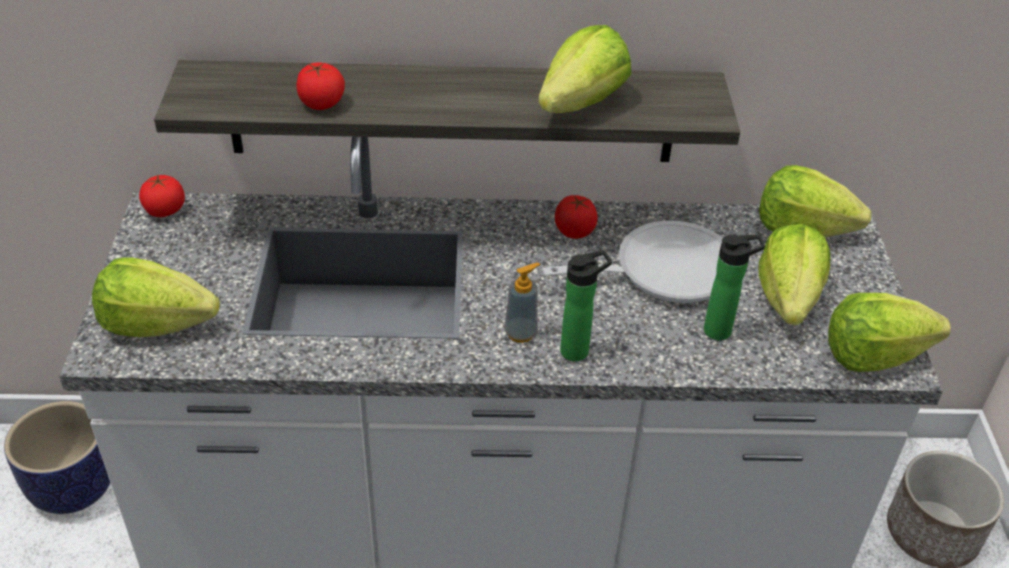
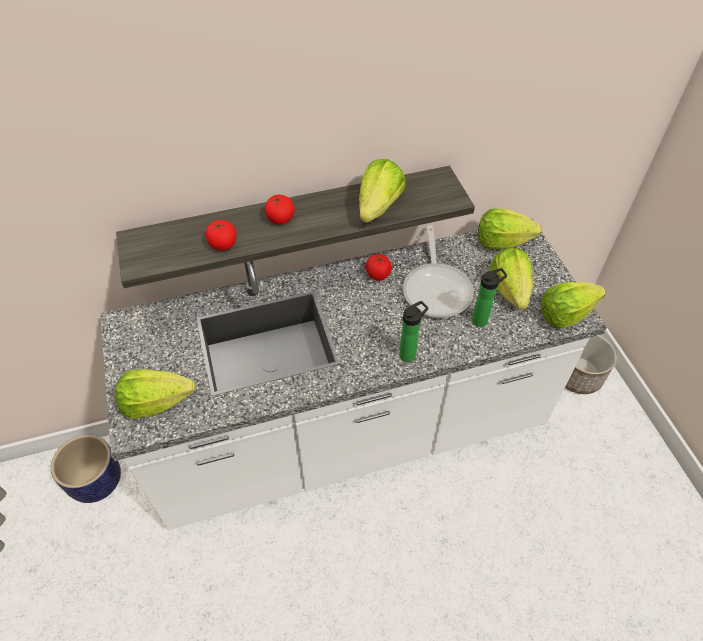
camera: 15 degrees left, 10 degrees up
(165, 210) = (126, 322): tomato -> tomato (280, 219)
(520, 333) = (373, 351): soap dispenser -> none
(663, 271) = (437, 289): frying pan -> frying pan turned 120 degrees clockwise

